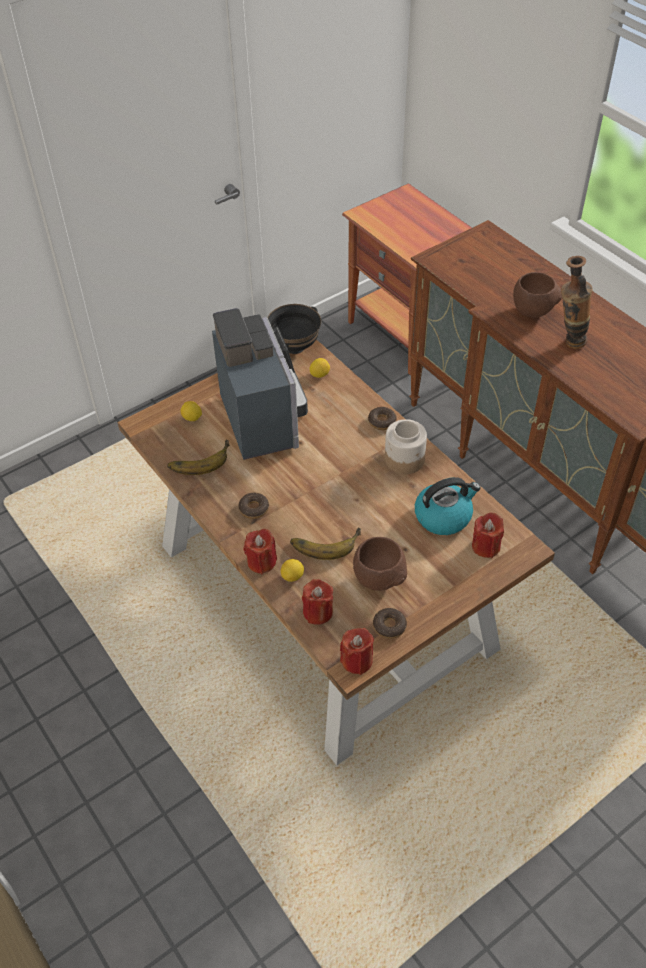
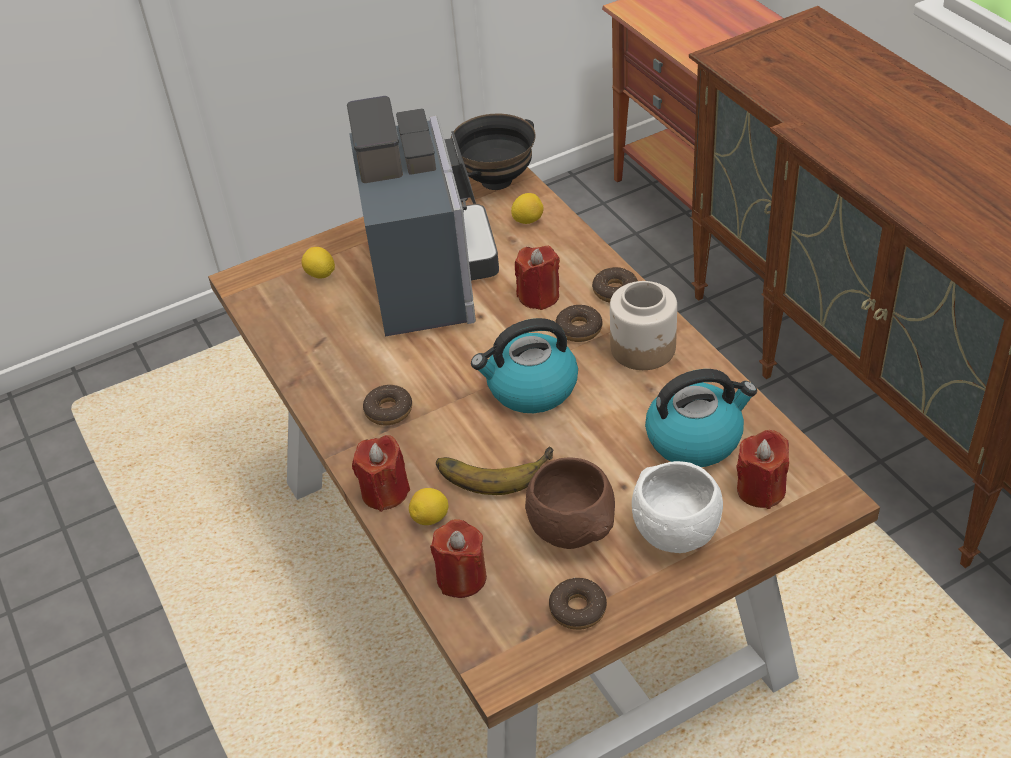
camera: 10 degrees right, 5 degrees down
(199, 459) = (318, 334): banana -> none
(339, 489) = (530, 388): none -> kettle
(357, 660) = (513, 662): red candle -> red candle (539, 296)
(363, 448) = (579, 329): none -> donut
(439, 577) = (675, 534): none -> white bowl
(533, 312) = (875, 132): brown bowl -> none
(568, 342) = (928, 176): vase -> none

